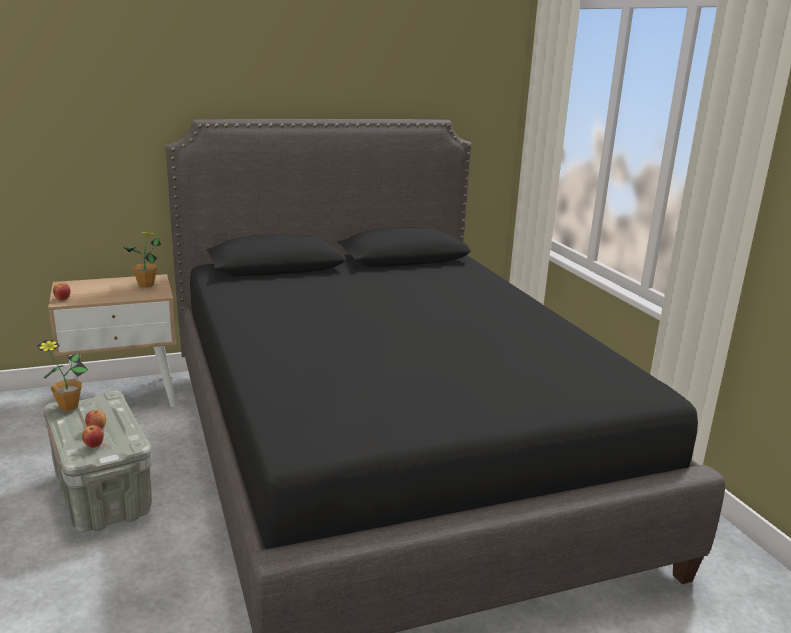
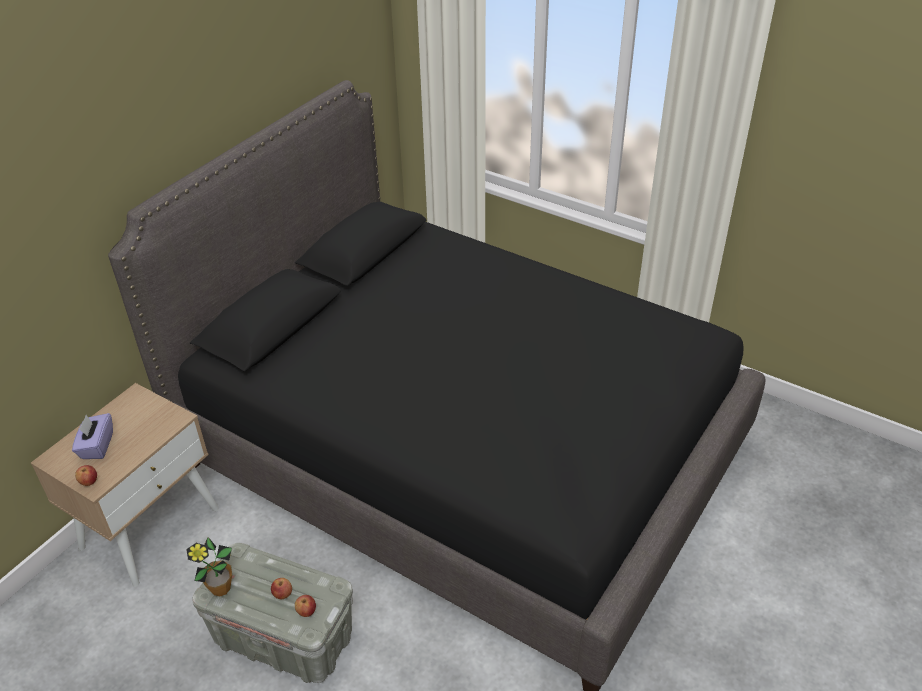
camera: 35 degrees left, 20 degrees up
(96, 288) = (97, 446): none -> purple tissue box
(146, 285) = (141, 411): potted plant -> none

